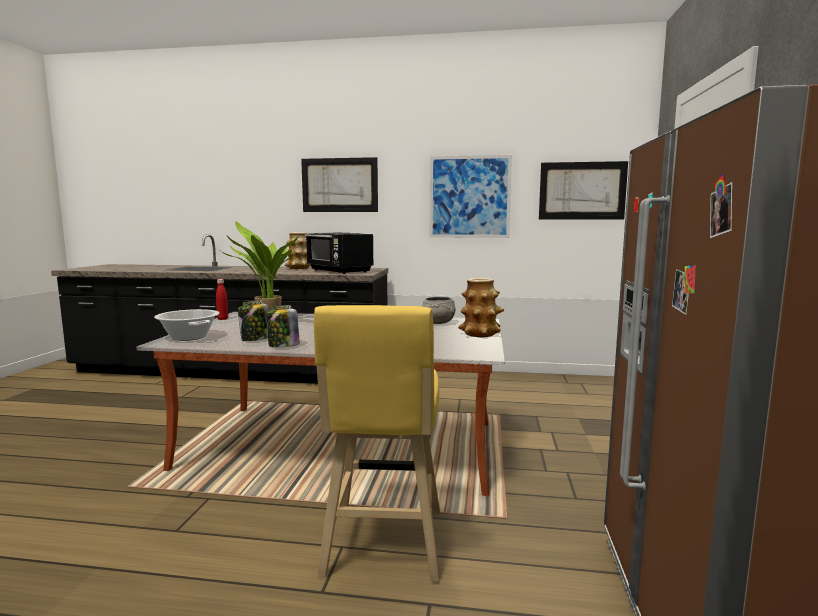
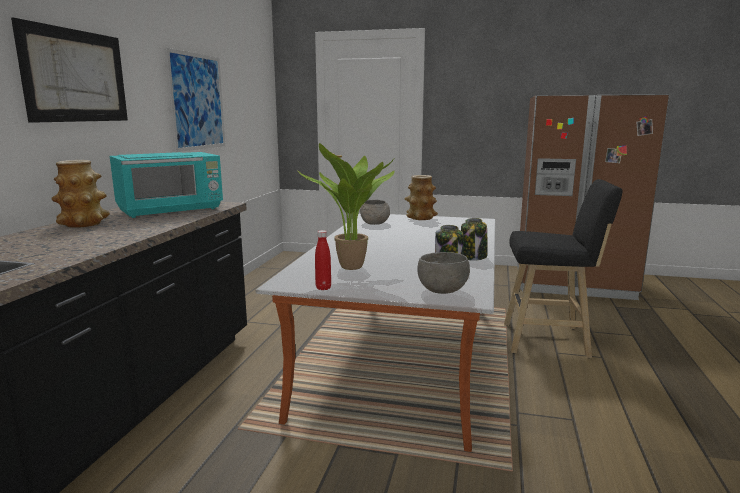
camera: 85 degrees left, 5 degrees up
(189, 337) = (442, 291): cooking pot -> grey bowl
(339, 271) = (171, 210): black microwave -> turquoise microwave
(383, 546) = (549, 341): yellow stool -> black stool
(582, 191) = (252, 99): picture -> none

